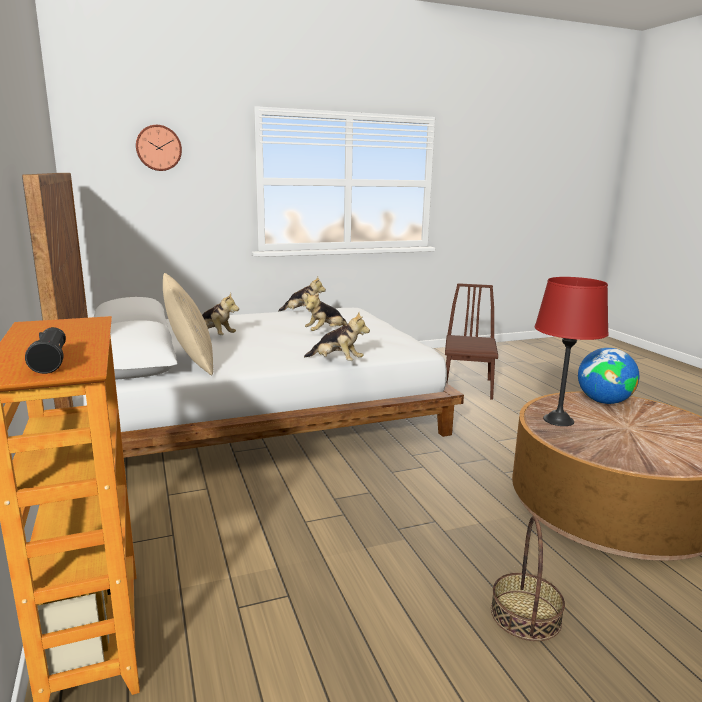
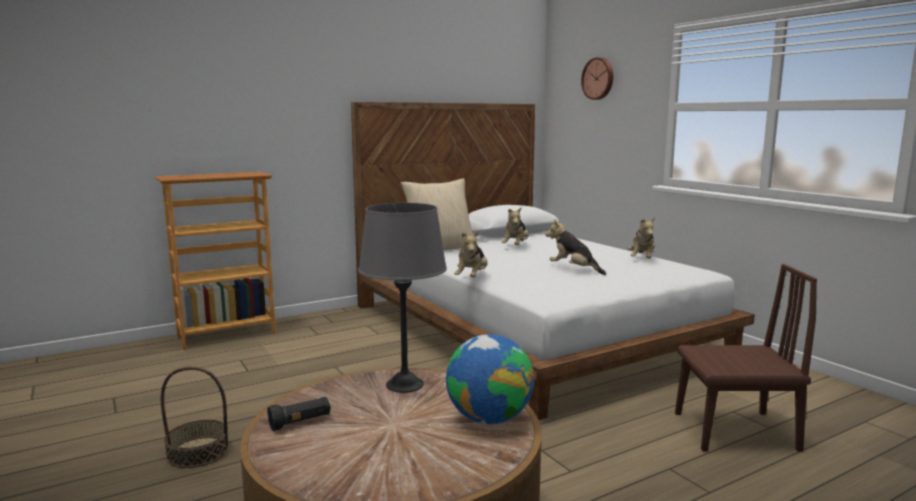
camera: 80 degrees right, 5 degrees down
(51, 362) = (183, 177): black flashlight -> black flashlight (300, 423)
(558, 420) = (404, 384): red table lamp -> grey table lamp

